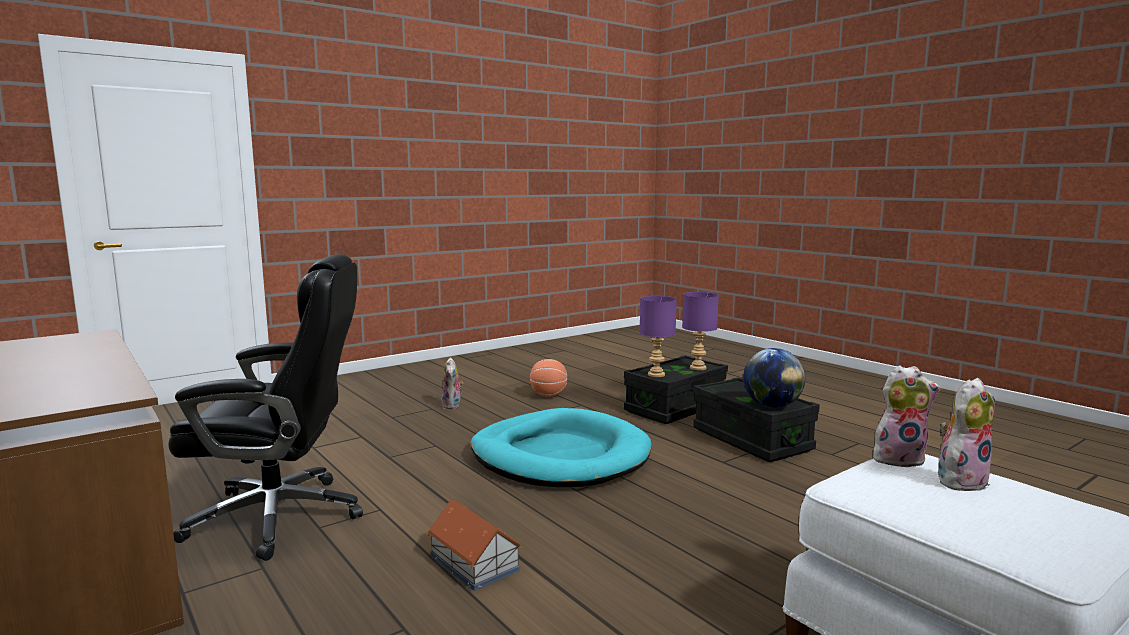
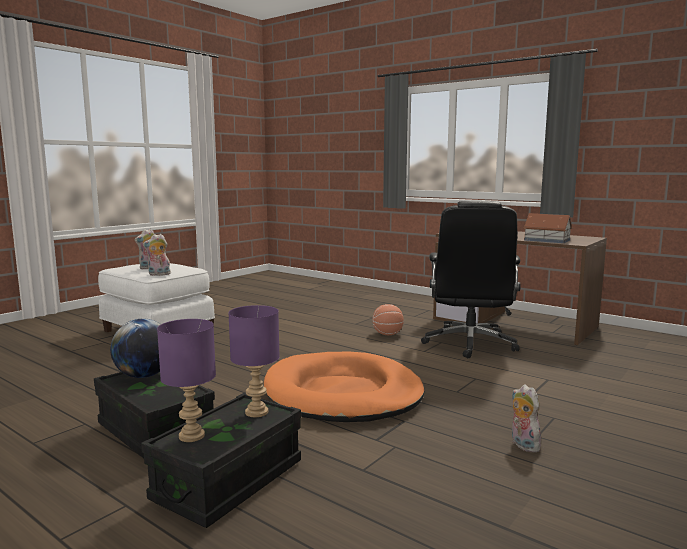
camera: 165 degrees right, 0 degrees up
(280, 516) = (469, 344): black office chair -> black office chair turned 60 degrees counterclockwise
(474, 564) = (347, 338): toy house -> toy house (546, 240)
(548, 395) = (425, 487): basketball -> basketball (387, 334)
(560, 456) = (343, 393): turquoise dog bed -> orange dog bed

